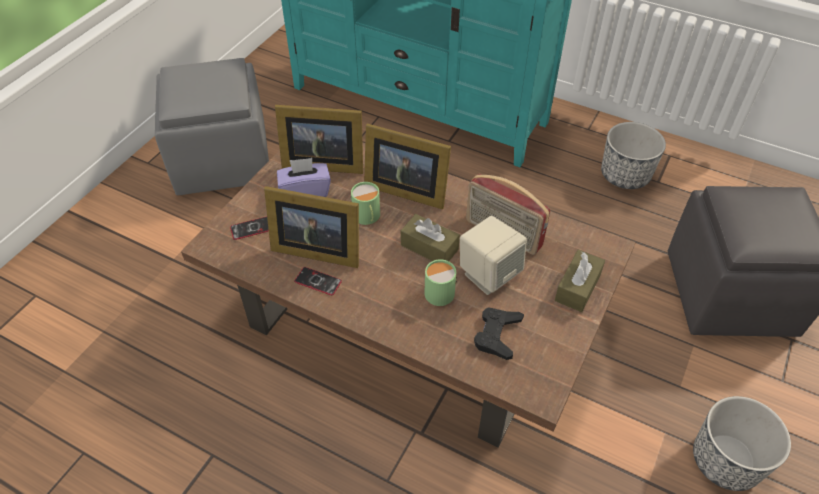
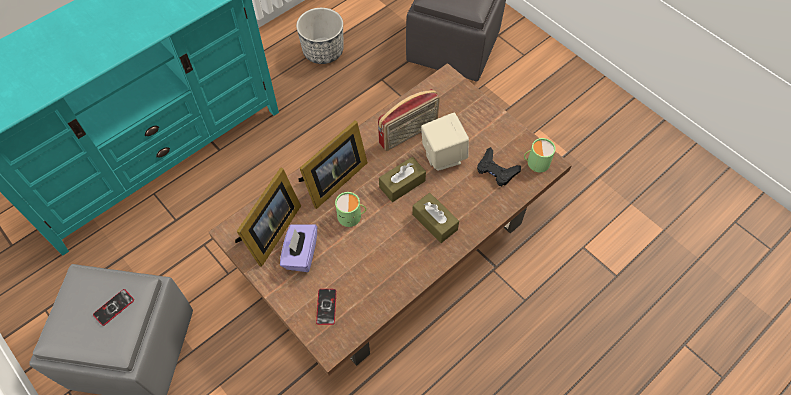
camera: 70 degrees left, 10 degrees up
(315, 248) = (370, 263): picture frame -> none
(318, 281) = (406, 270): phone -> phone (114, 307)
(438, 290) = (445, 192): green mug -> green mug (535, 162)
(577, 287) = (473, 110): brown tissue box -> brown tissue box (434, 222)
(726, 461) = (566, 108): planter -> none

